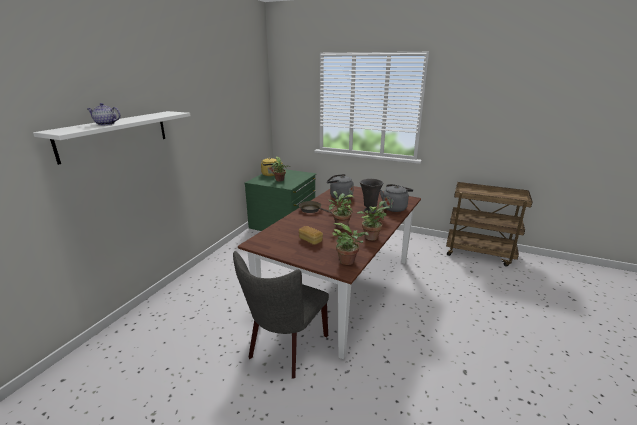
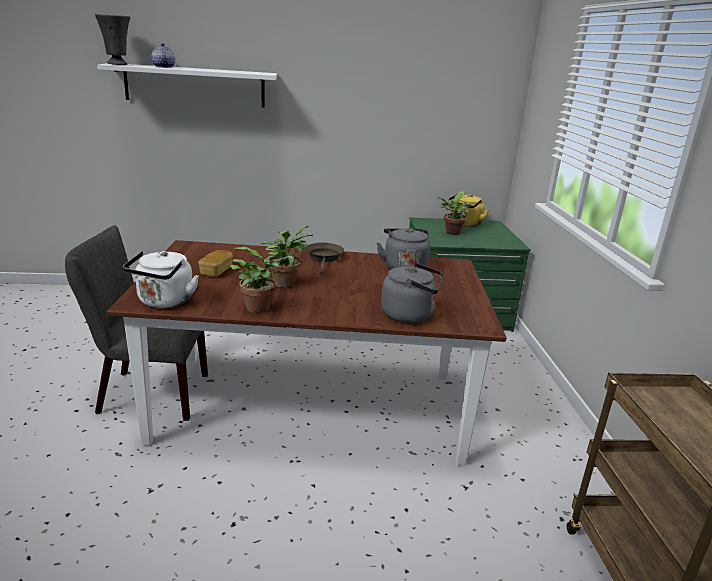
camera: 60 degrees right, 0 degrees up
(349, 261) = (164, 302): potted plant -> white kettle
(369, 211) = (368, 296): grey vase -> grey vase (117, 64)

